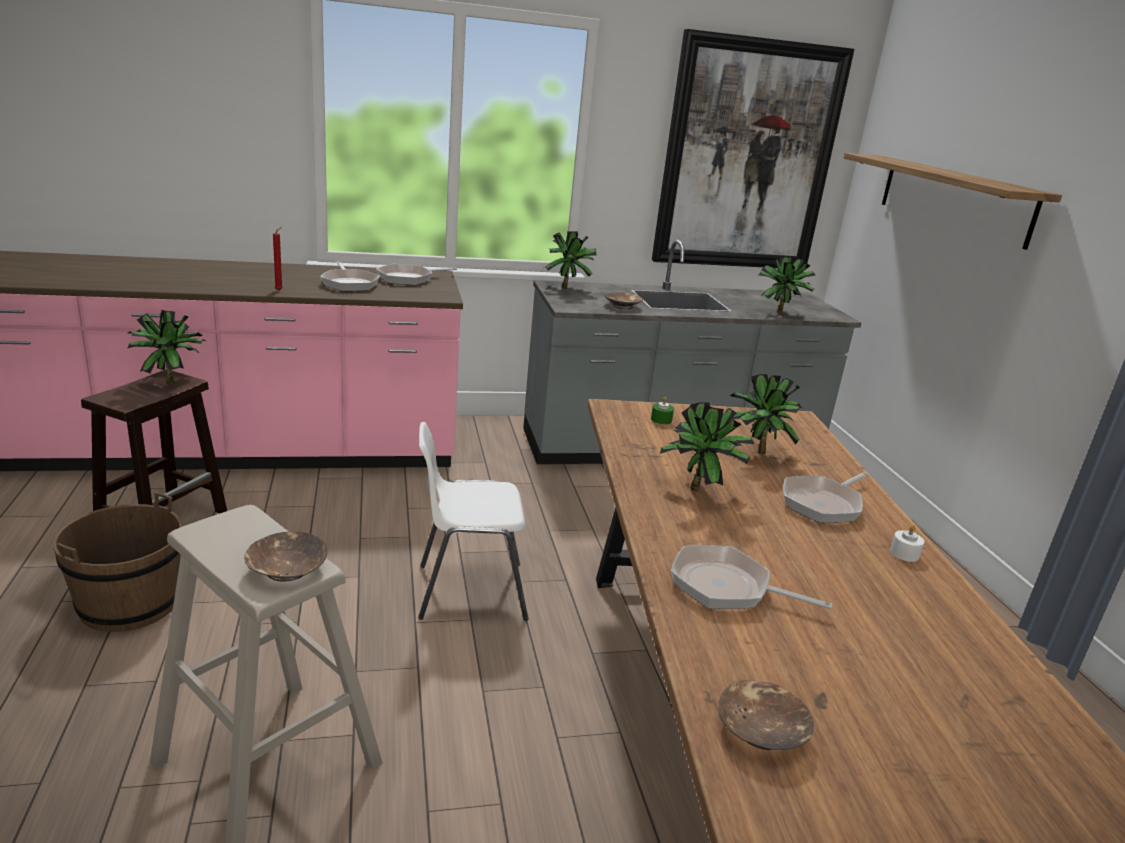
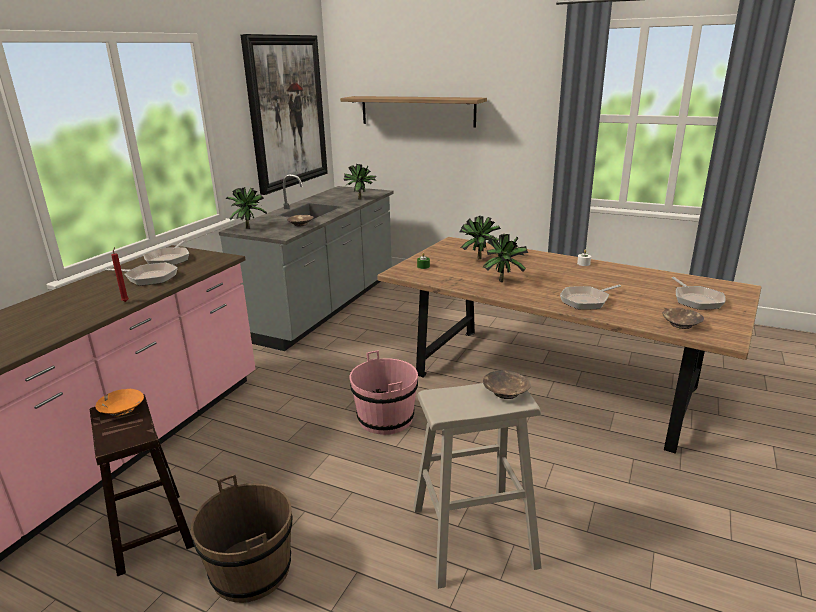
camera: 50 degrees left, 0 degrees up
(169, 381) = (121, 410): potted plant -> orange bowl
(468, 591) = (385, 418): white chair -> pink bucket
(823, 503) = (535, 263): frying pan -> frying pan (696, 300)

